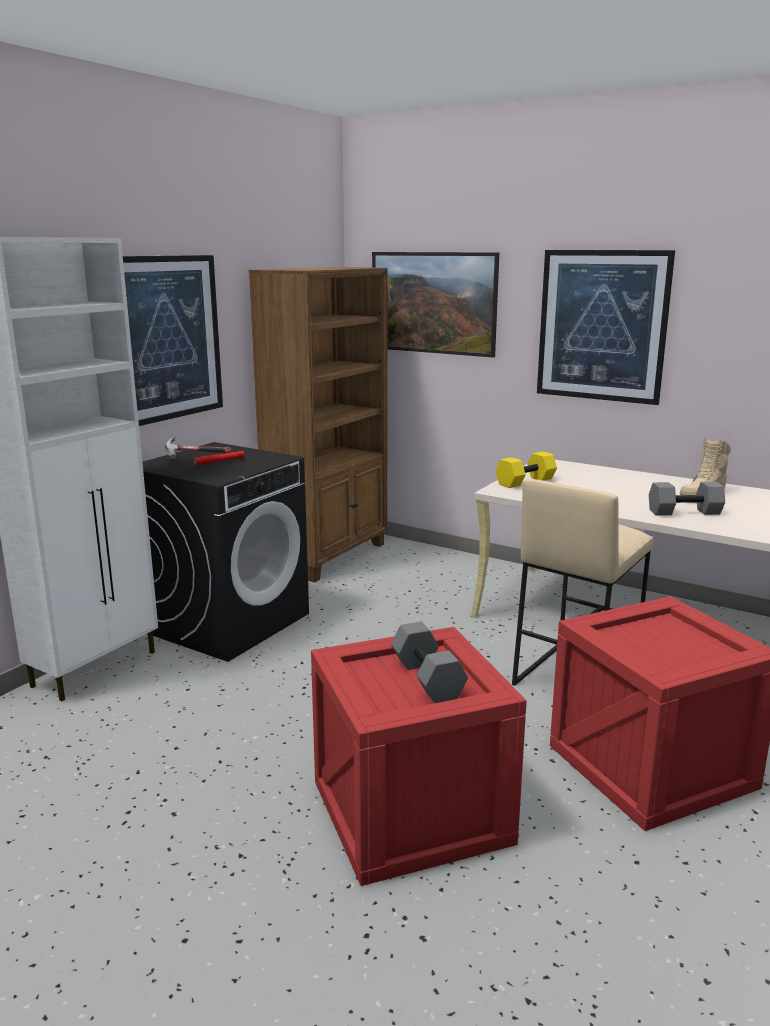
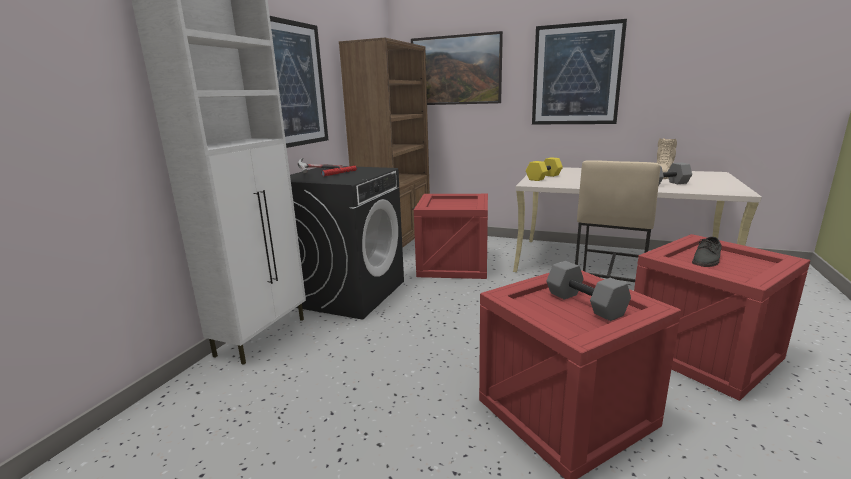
camera: 10 degrees left, 0 degrees up
(394, 595) = (454, 264): none -> crate
(651, 637) = (707, 259): none -> grey shoe

